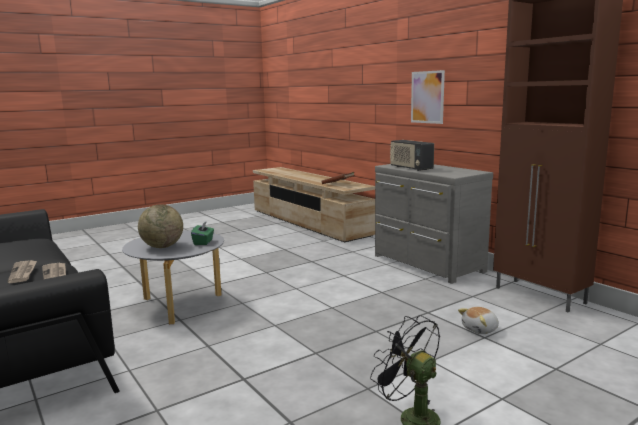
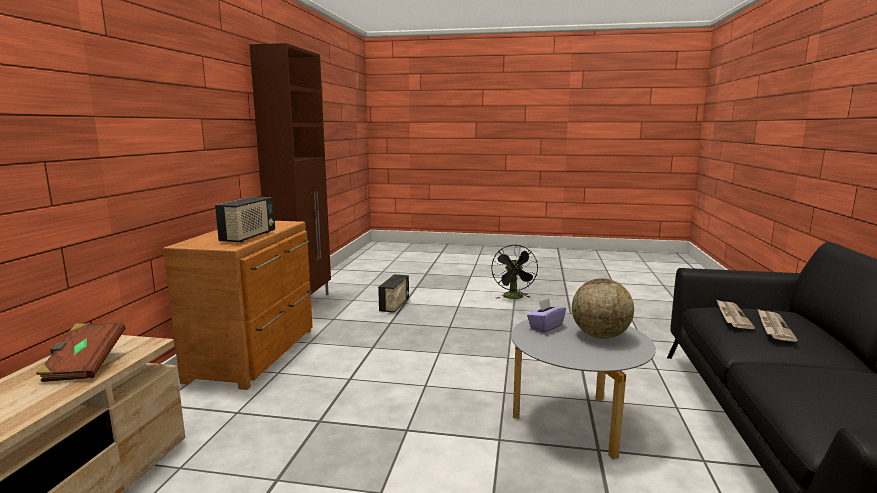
camera: 135 degrees left, 0 degrees up
(203, 242) = (545, 327): green tissue box -> purple tissue box
(426, 264) = (257, 354): grey dresser -> brown dresser
(427, 97) = (160, 141): picture -> none
(480, 329) = (395, 305): plush toy -> radio

